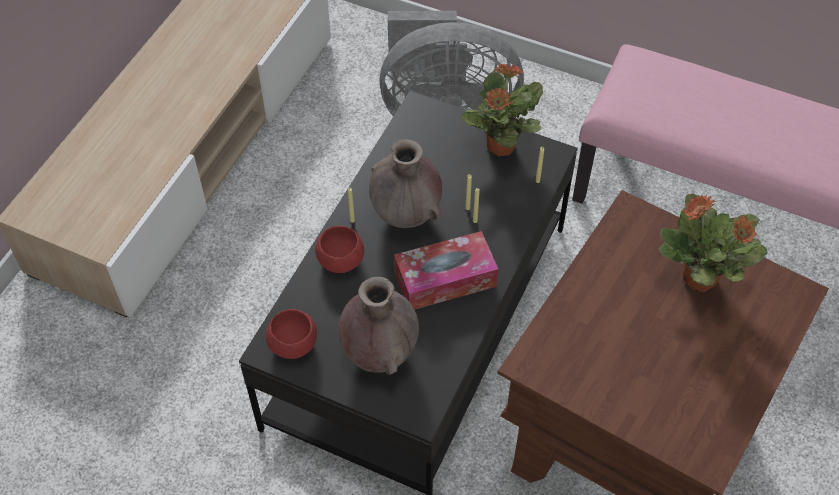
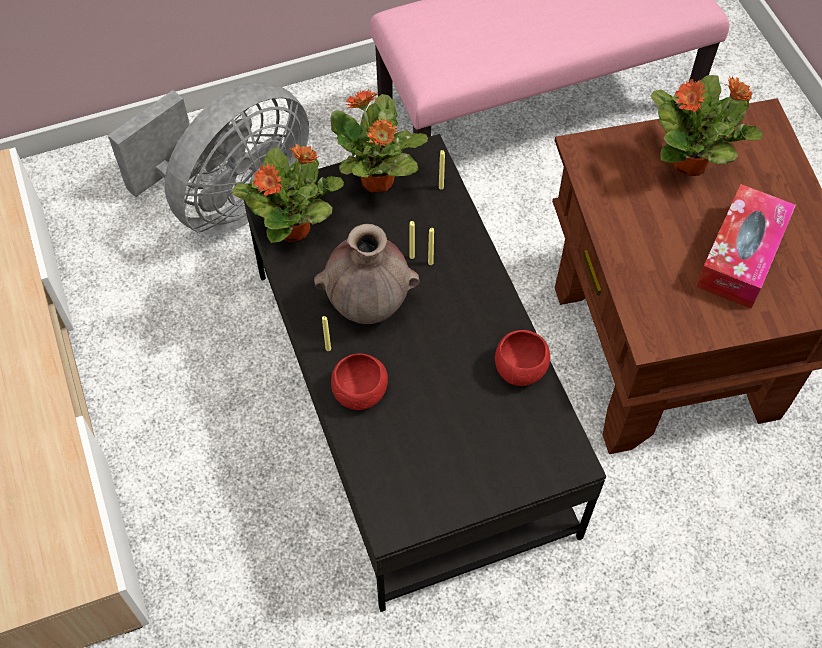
camera: 45 degrees left, 5 degrees up
(293, 345) = (406, 500): red bowl -> red bowl (520, 368)
(379, 353) = (484, 442): brown vase -> none
(415, 135) = (294, 228): none -> potted plant
(445, 279) = (464, 333): tissue box -> tissue box (741, 256)

